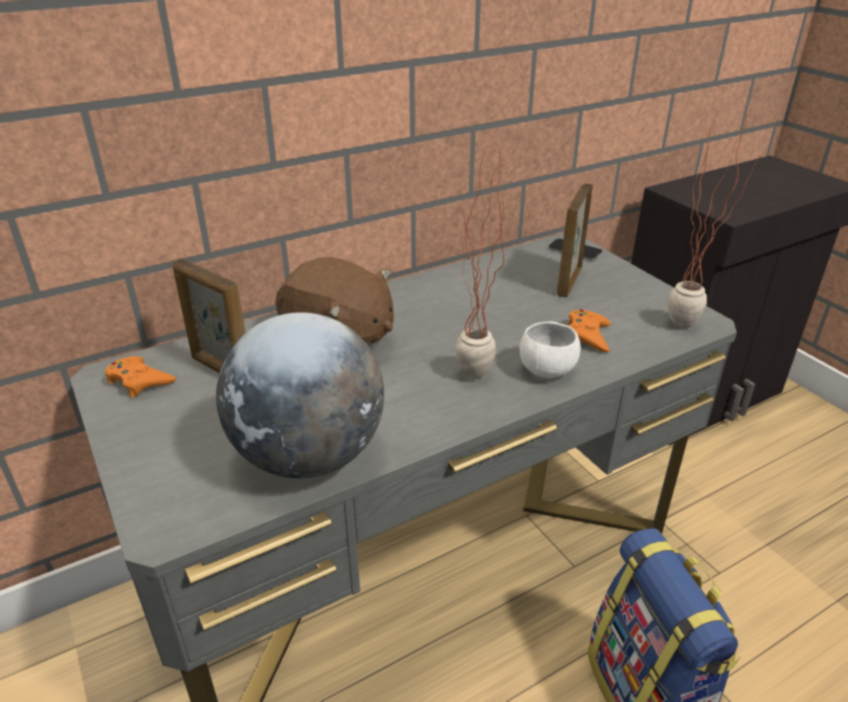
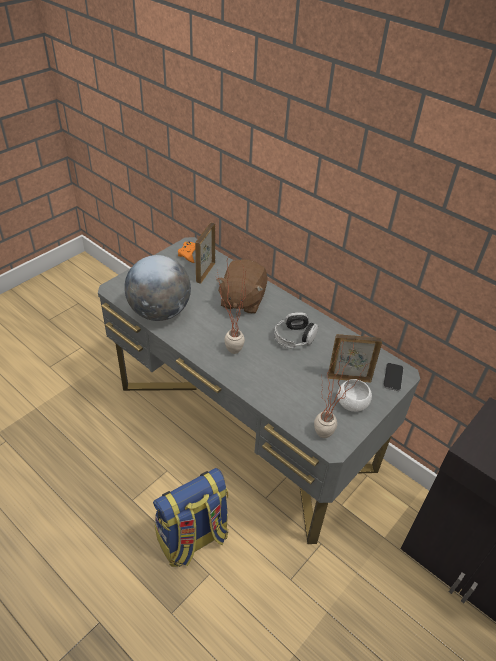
camera: 70 degrees right, 10 degrees up
(464, 308) = (294, 337): none -> headphones
(547, 369) = (249, 377): white bowl -> white bowl (352, 404)
(587, 335) = (289, 391): orange game controller -> none

